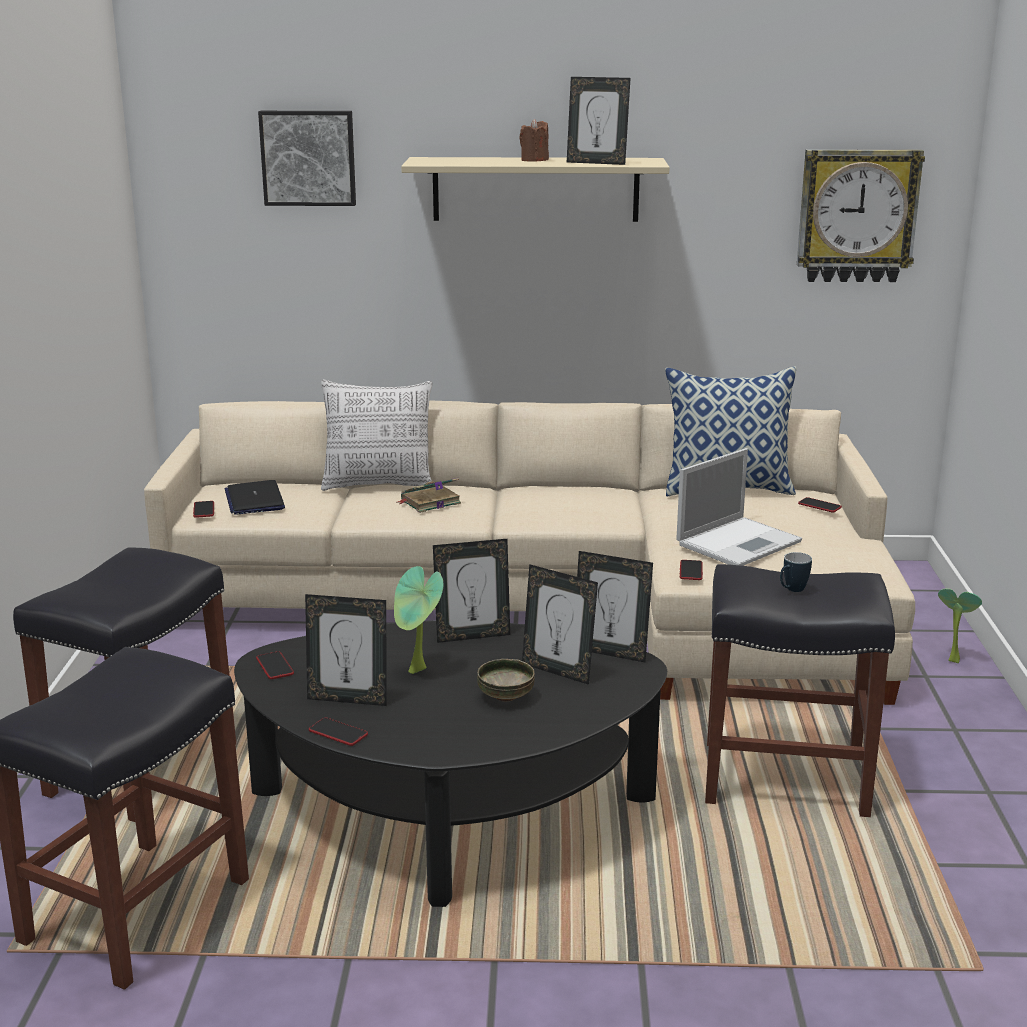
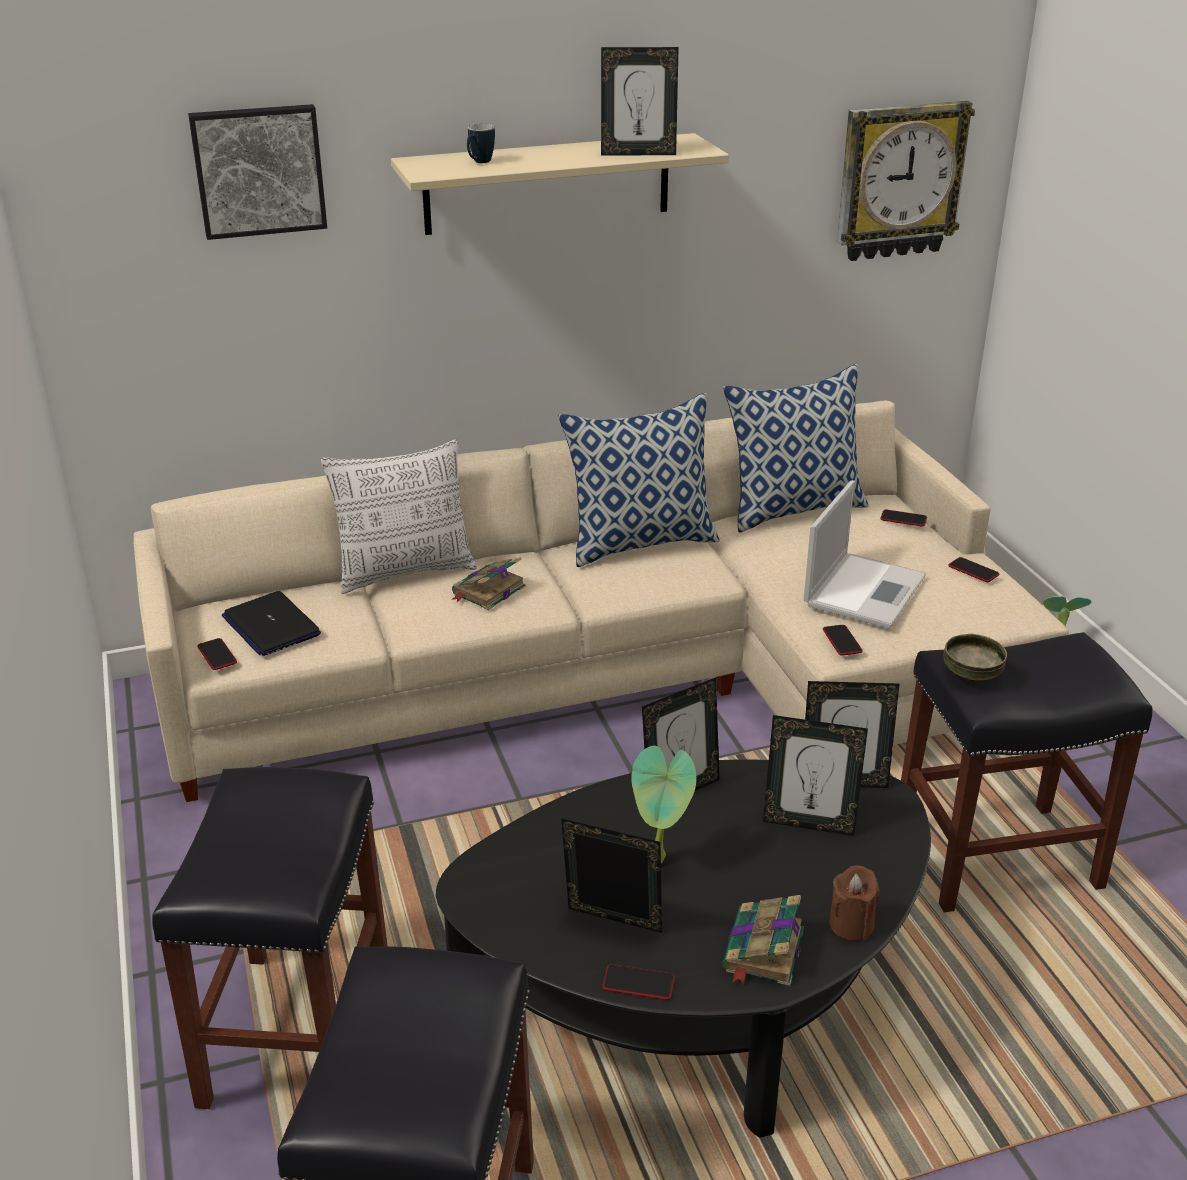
camera: 20 degrees left, 10 degrees up
(275, 666) = (489, 895): phone -> phone (973, 571)
(348, 699) = (612, 926): picture frame -> picture frame turned 150 degrees counterclockwise
(450, 734) = (763, 951): none -> book
(506, 696) = (781, 876): bowl -> bowl (971, 674)
(534, 160) = (557, 154): brown candle -> brown candle (851, 924)
(578, 491) = (640, 542): none -> pillow
(791, 590) = (1027, 678): mug -> mug (479, 162)

